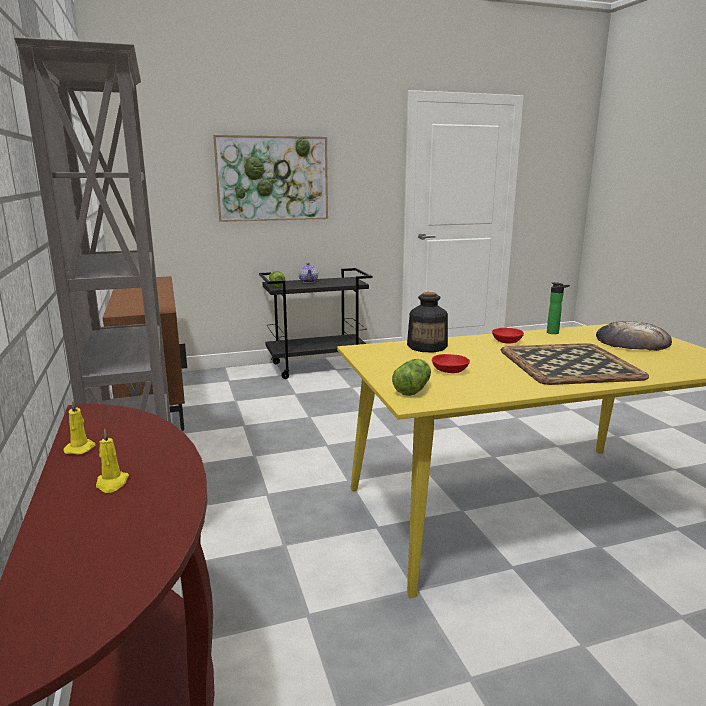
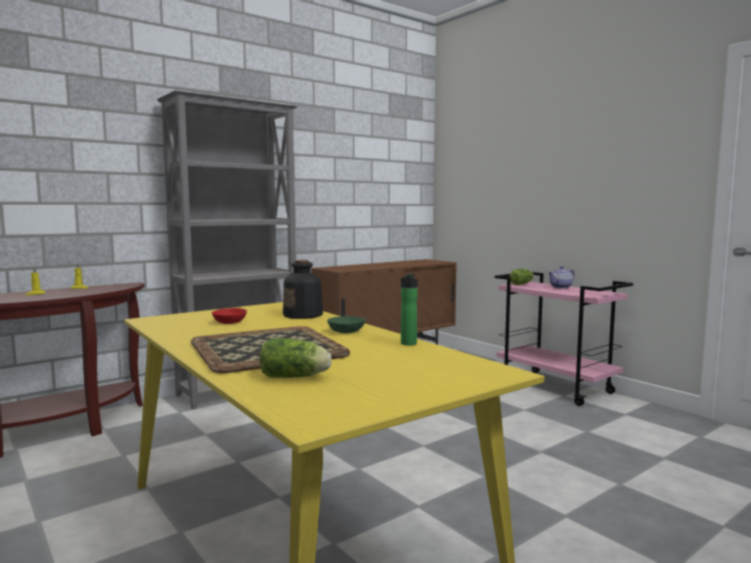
camera: 70 degrees right, 10 degrees down
(272, 178) = (551, 175): picture -> none
(317, 367) = (556, 387): black cart -> pink cart
(414, 388) = (179, 318): lettuce -> lettuce (296, 377)
(505, 341) = (346, 331): red bowl -> green bowl
(631, 342) = (399, 373): bread -> none

